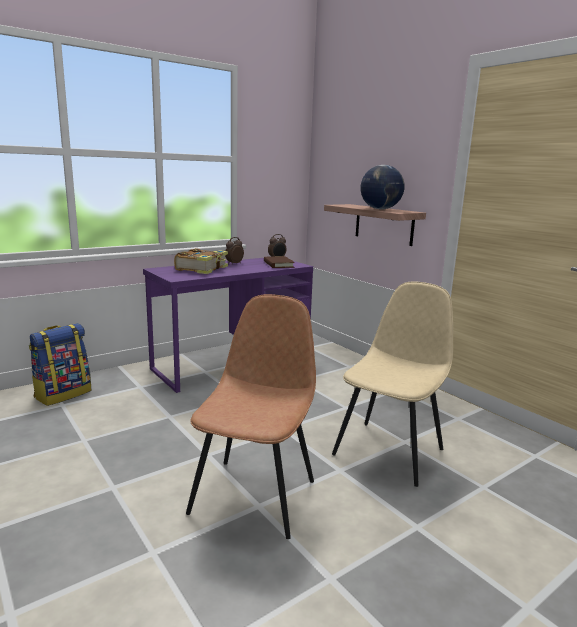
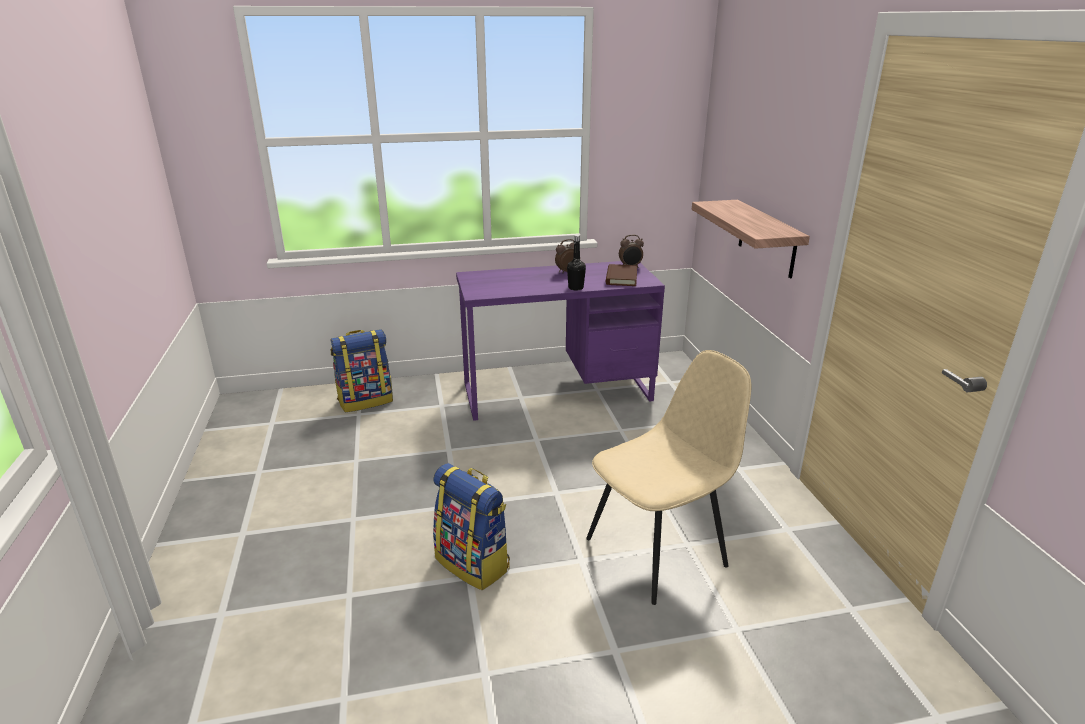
camera: 25 degrees right, 10 degrees up
(203, 269) = (520, 279): book -> none
(252, 270) = (575, 288): none -> black bottle
(255, 494) = (474, 563): brown chair -> backpack
(380, 209) = (751, 222): globe -> none

